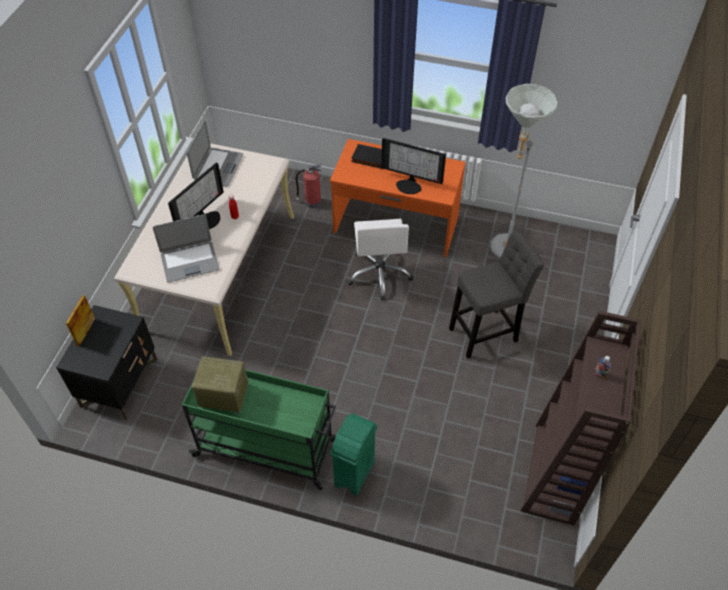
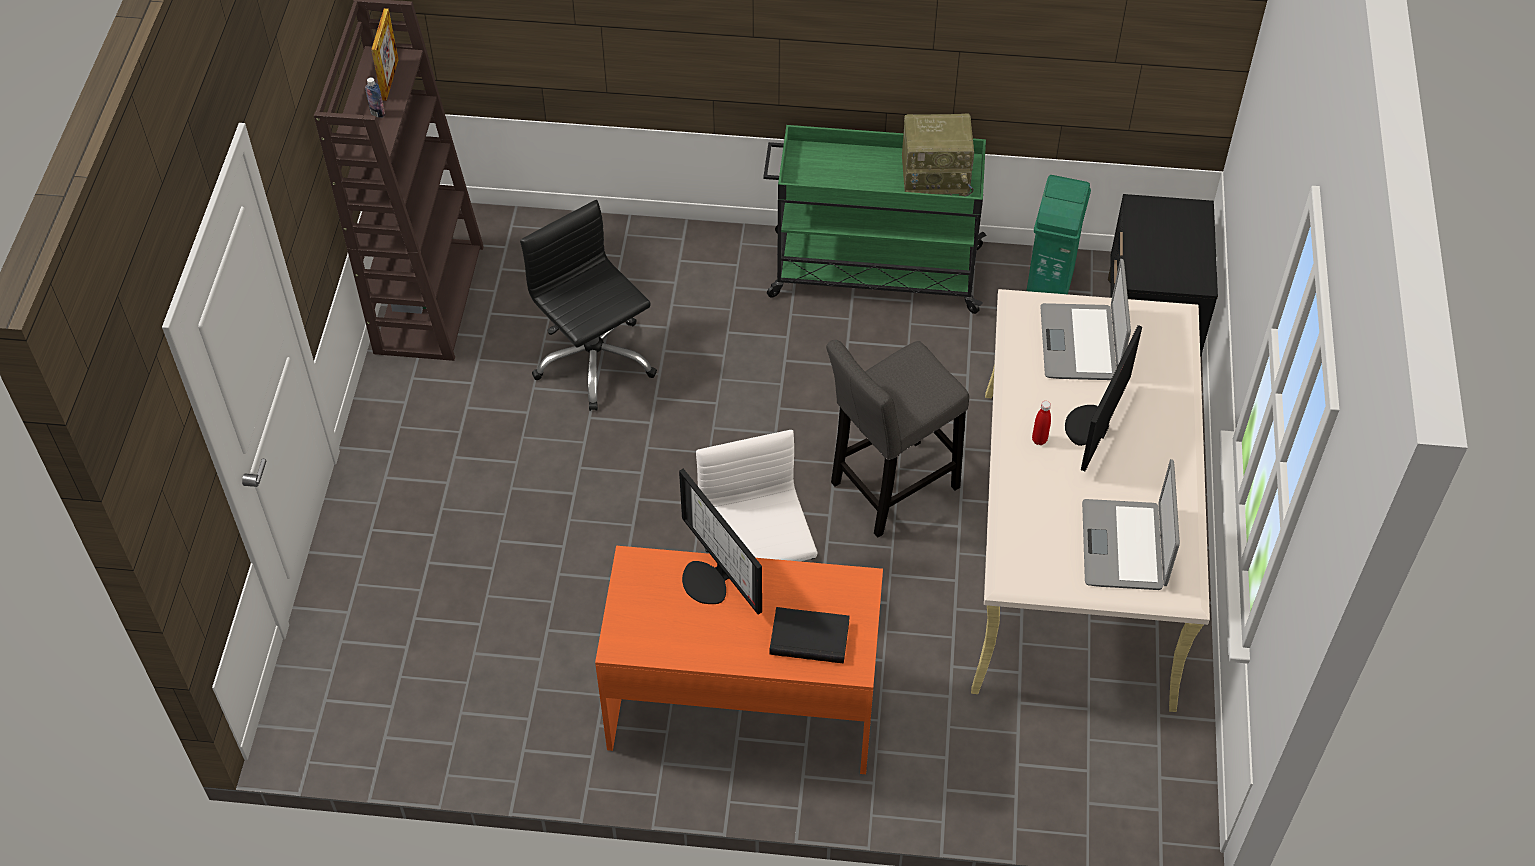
camera: 170 degrees right, 0 degrees up
(86, 332) = (1201, 254): picture frame -> picture frame (390, 79)
(190, 261) = (1080, 343): laptop -> laptop turned 60 degrees counterclockwise
(312, 202) = (943, 738): fire extinguisher -> none
(354, 474) = (733, 257): green trash can -> green trash can (1049, 288)
(410, 185) = (710, 581): monitor -> monitor turned 135 degrees counterclockwise
(450, 410) = (594, 361): none -> black office chair
(486, 333) = (537, 497): grey stool -> grey stool (889, 489)
(502, 251) = (507, 675): grey floor lamp -> none

